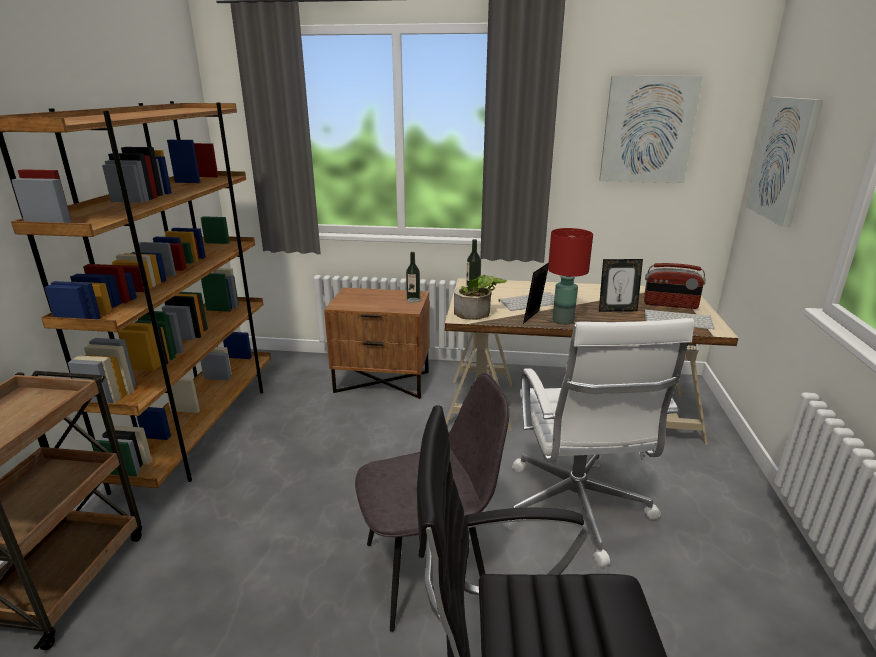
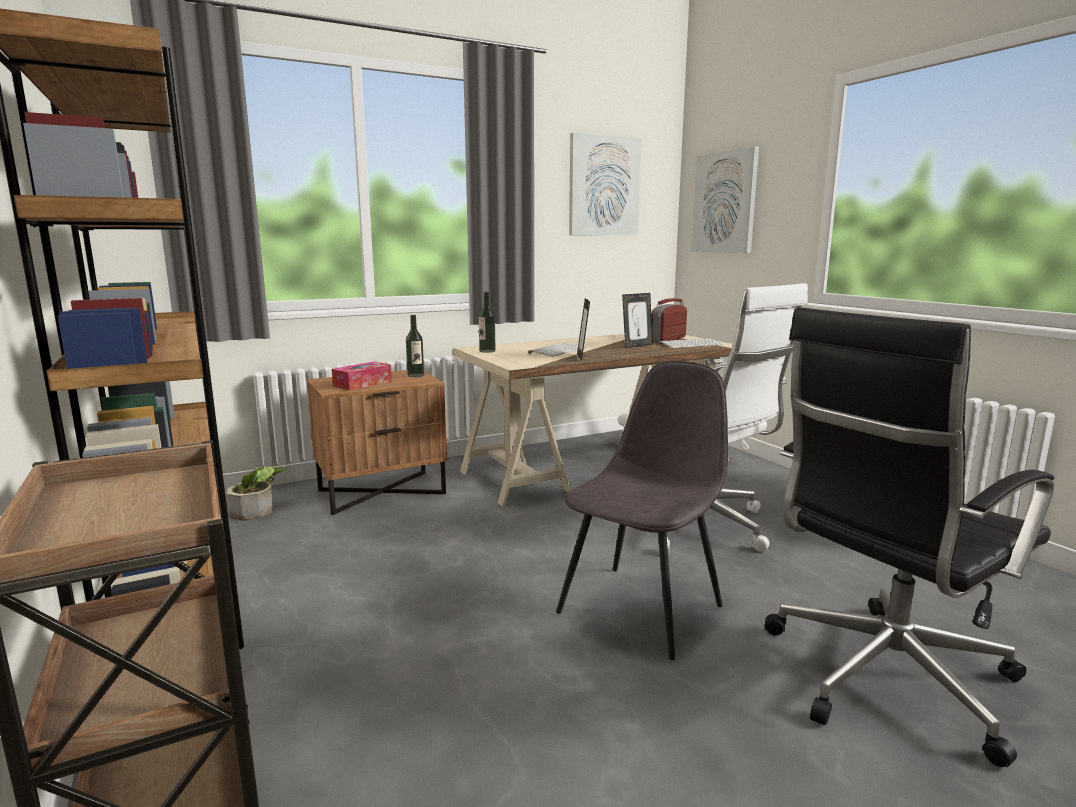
camera: 35 degrees left, 10 degrees down
(365, 302) = (362, 384): none -> tissue box
(477, 313) = (526, 361): potted plant -> potted plant (258, 510)
(563, 320) = (610, 355): red table lamp -> none
(670, 305) = (667, 339): radio -> radio turned 150 degrees clockwise

